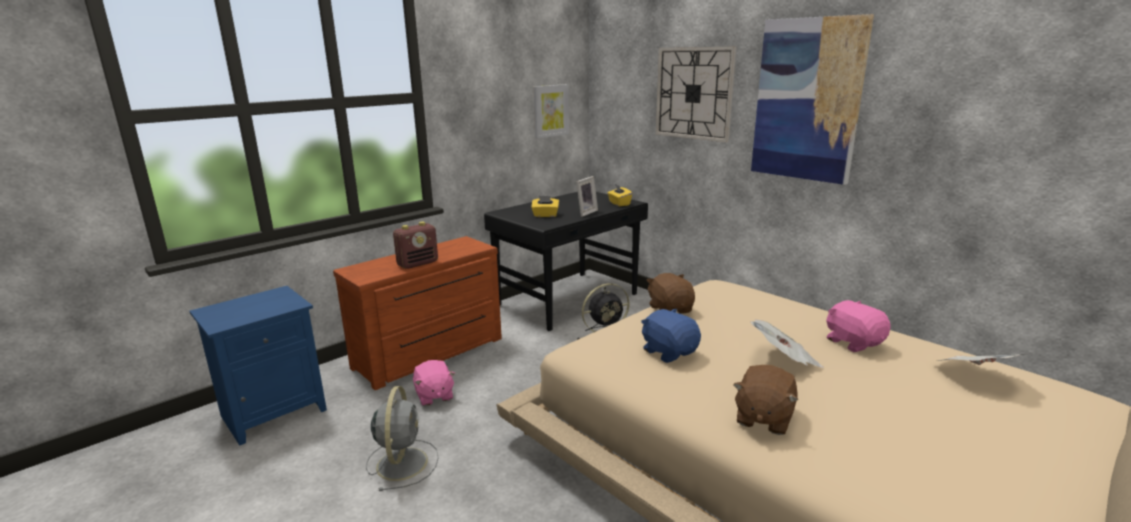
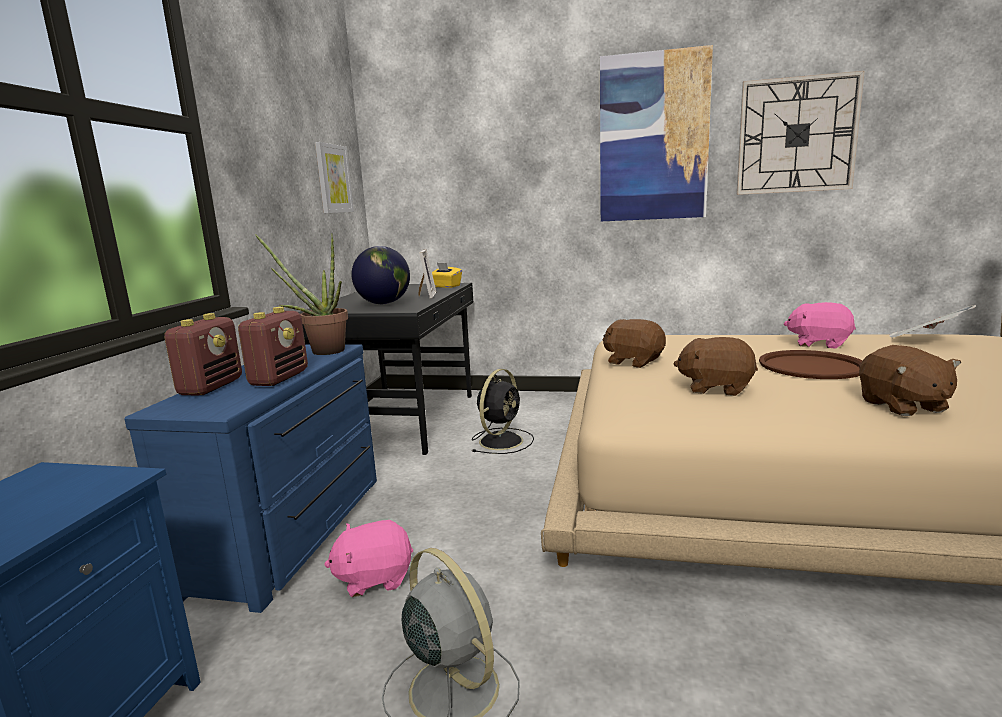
camera: 35 degrees left, 5 degrees down
(385, 260) = (211, 387): none -> radio
(431, 354) = (296, 531): brown dresser -> blue dresser
(434, 396) = (374, 578): pink plush toy -> pink plush toy turned 135 degrees clockwise
(468, 247) = (321, 351): none -> potted plant
(545, 215) = (384, 304): yellow tissue box -> globe
(669, 352) = (715, 388): blue plush toy -> brown plush toy
(694, 93) = (516, 146): wall clock -> wall clock (796, 135)
(784, 360) = (811, 366): newspaper -> brown tray

